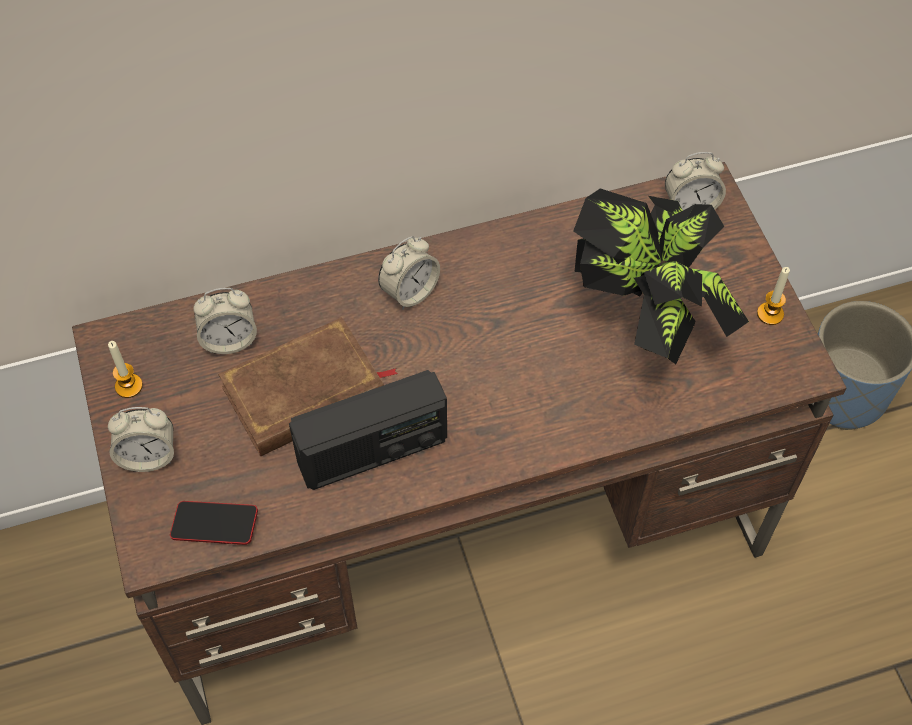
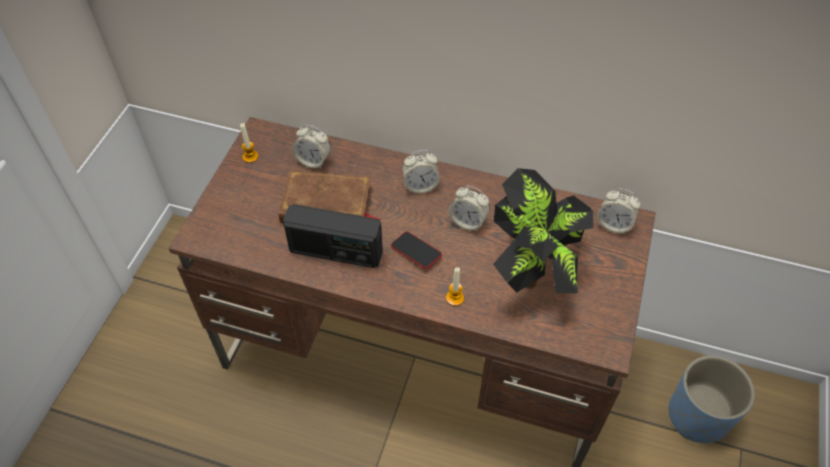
camera: 35 degrees right, 5 degrees down
(148, 455) = (231, 192): alarm clock -> alarm clock (468, 221)
(215, 525) = (232, 242): phone -> phone (416, 252)
(770, 314) = (614, 307): candle -> candle (454, 298)

